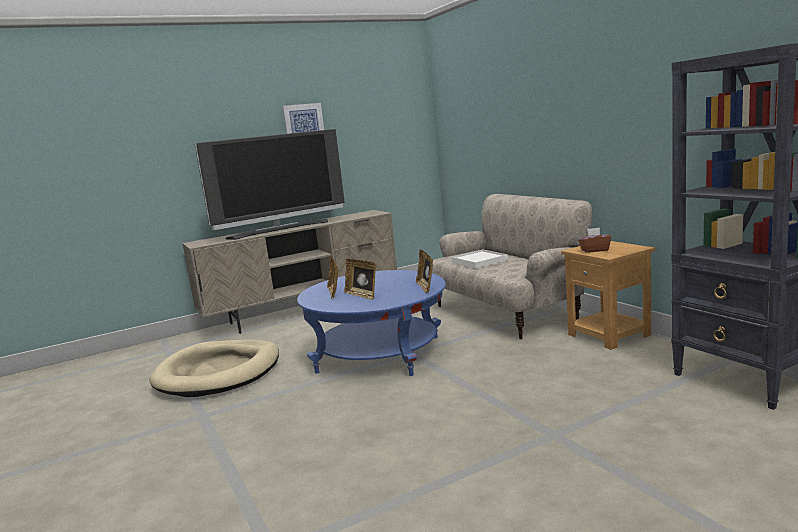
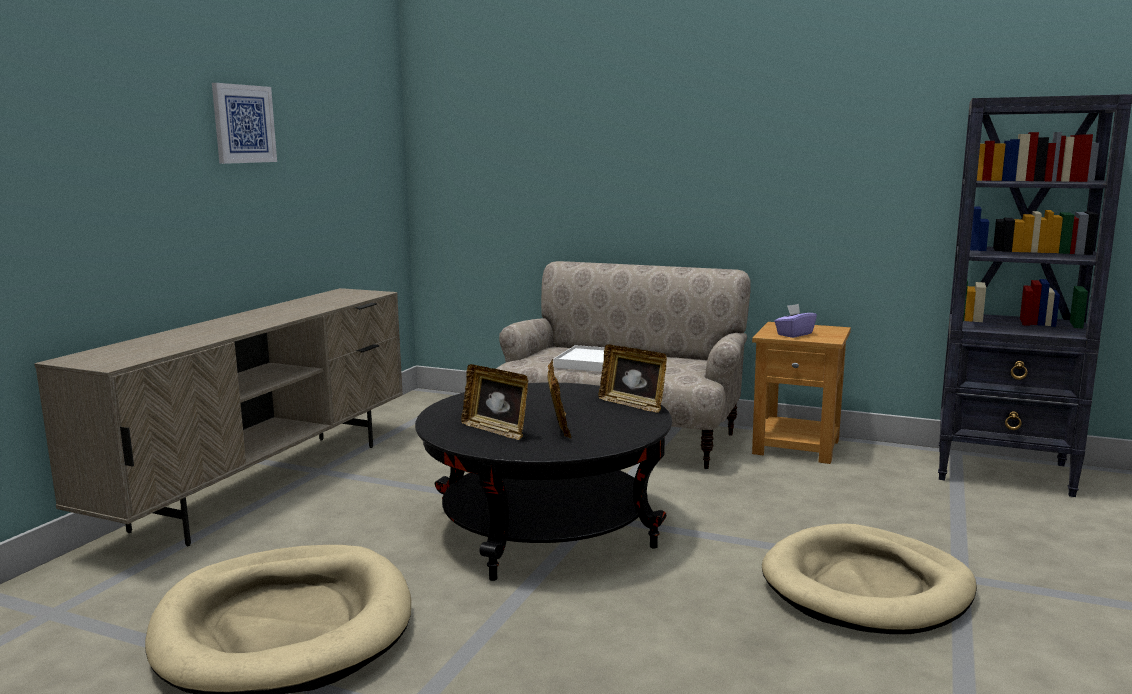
camera: 40 degrees left, 0 degrees up
(280, 229) = (238, 326): television -> none
(362, 295) = (559, 428): picture frame -> picture frame turned 105 degrees counterclockwise
(379, 354) = (546, 528): blue coffee table -> black coffee table
(482, 424) = (866, 587): none -> beige dog bed
(594, 250) = (794, 334): brown tissue box -> purple tissue box

